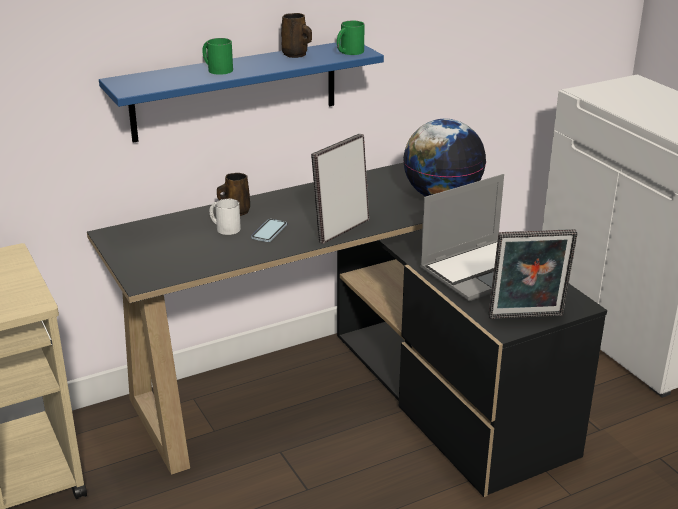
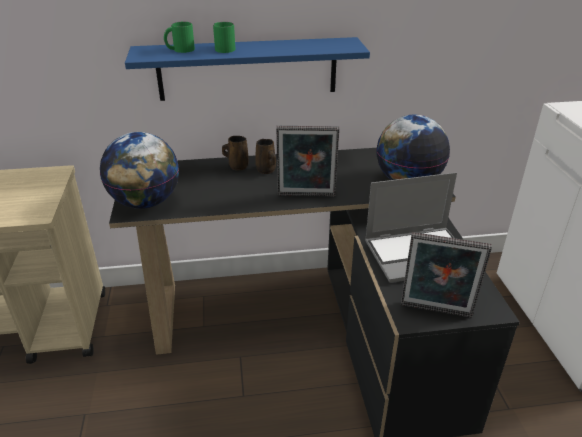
camera: 20 degrees right, 5 degrees up
(155, 268) = (145, 202): none -> globe
(224, 228) = (219, 178): white mug -> none
(269, 232) = (249, 188): phone -> none
(296, 55) = (296, 44): brown mug -> brown mug (266, 170)
(341, 230) = (306, 196): picture frame -> picture frame turned 150 degrees counterclockwise
(348, 52) = (341, 46): green mug -> green mug (180, 50)

